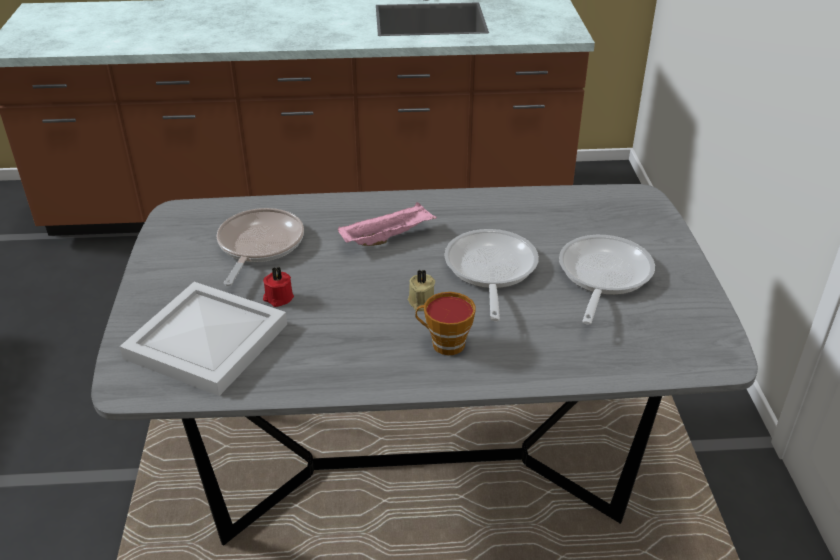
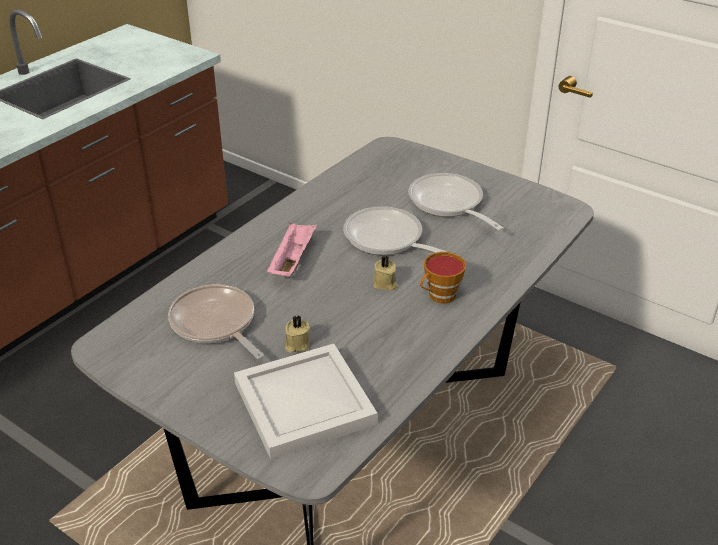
camera: 50 degrees left, 0 degrees up
(278, 298) = (296, 344): red candle -> beige candle

